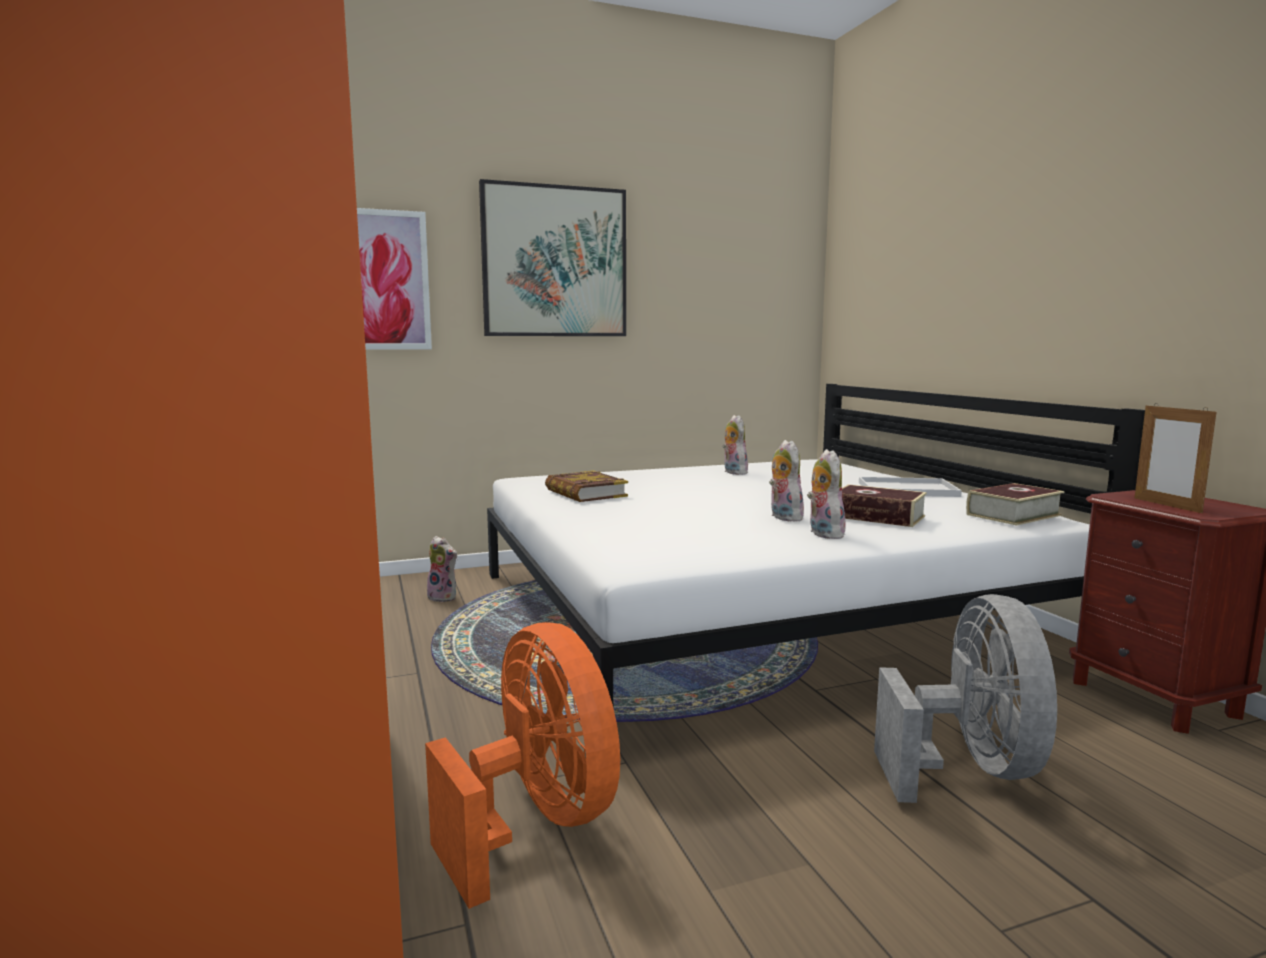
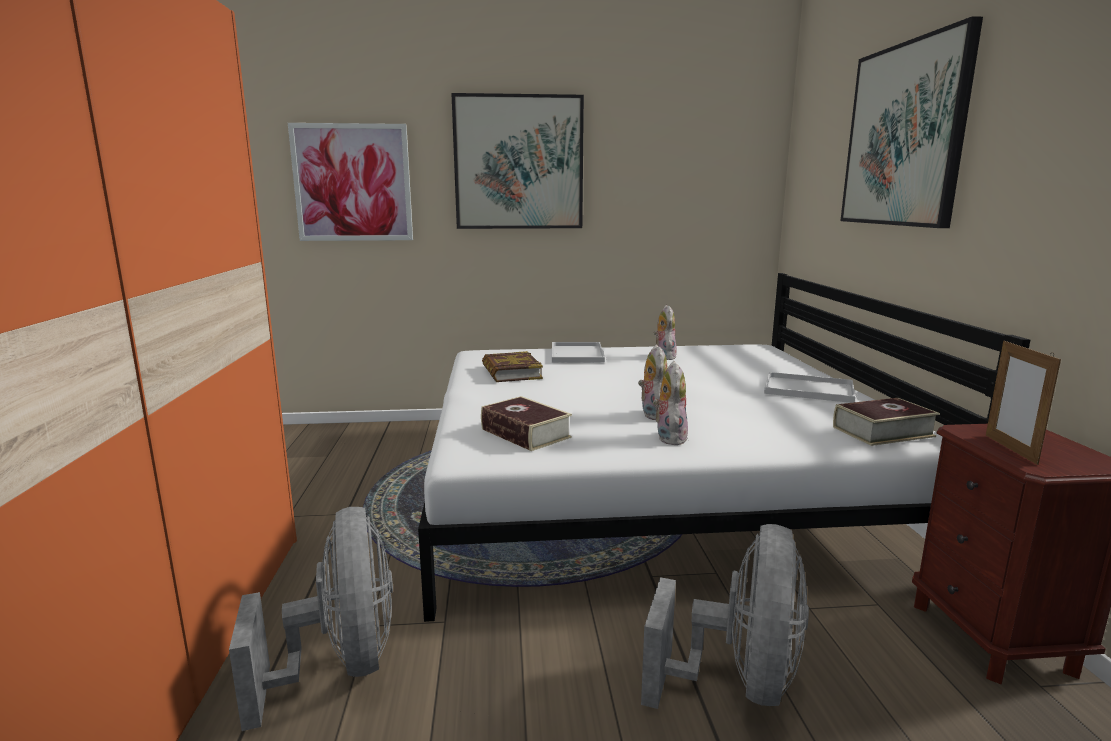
camera: 15 degrees right, 5 degrees up
(444, 597) = (409, 446): plush toy -> none
(536, 823) = (341, 665): orange fan -> grey fan
(637, 474) = (576, 354): none -> white tray
(878, 516) = (741, 422): book -> book (525, 433)
(977, 234) = (904, 135): none -> picture

